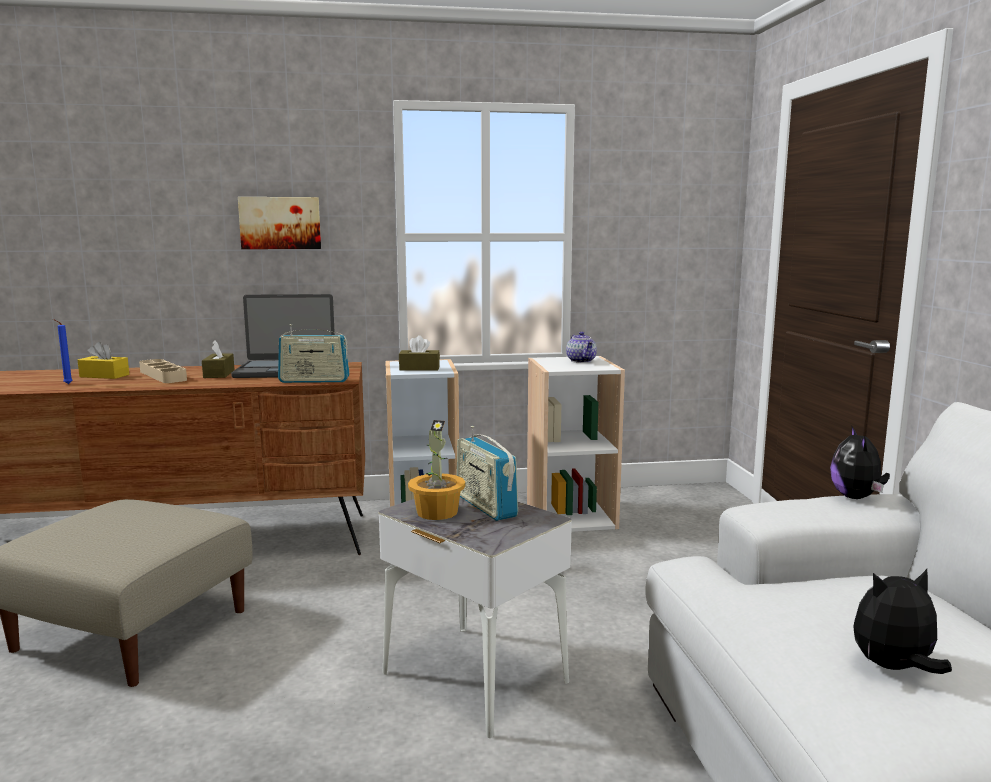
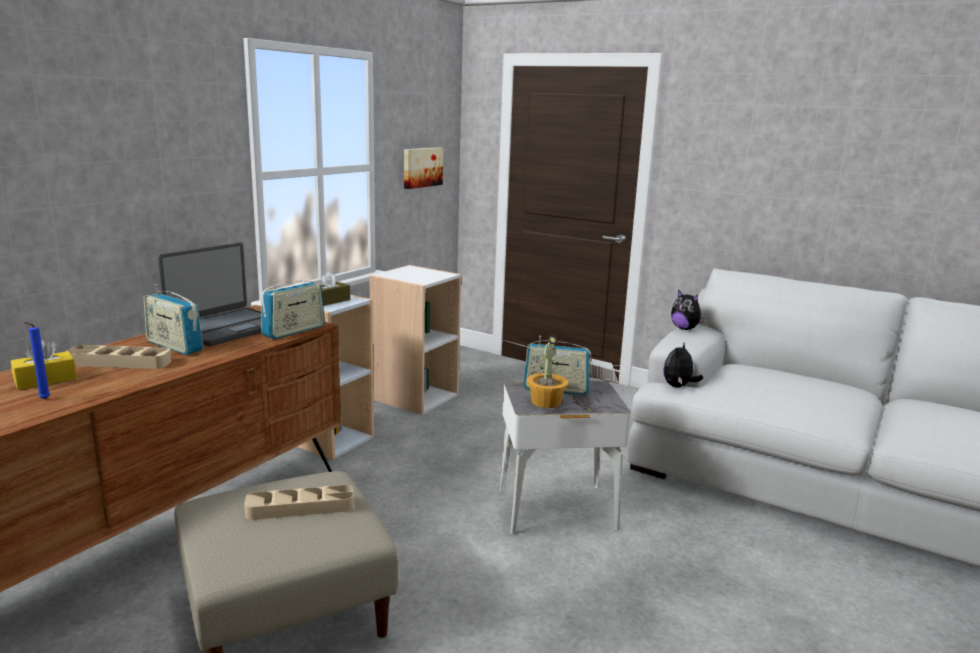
camera: 50 degrees left, 5 degrees up
(144, 528) = (300, 508): none -> beige tray
(219, 374) = (174, 346): brown tissue box -> radio
(280, 223) = (151, 168): picture -> picture (421, 167)
(582, 361) = (415, 272): teapot -> none
(894, 668) = (811, 397): plush toy -> plush toy (678, 386)

